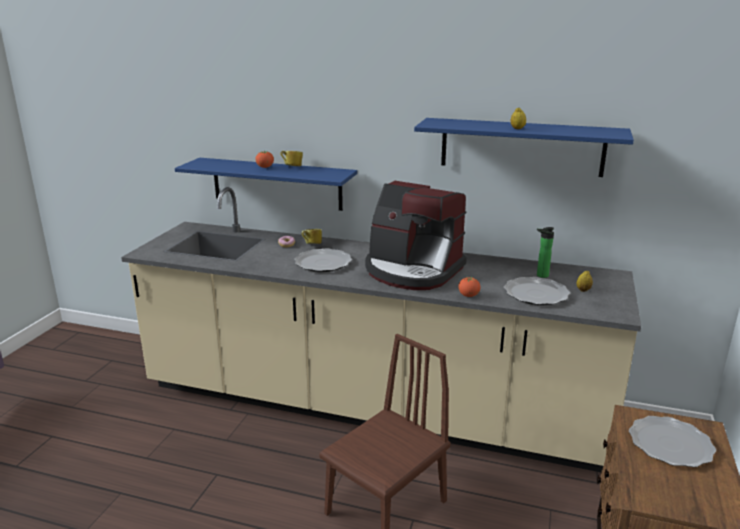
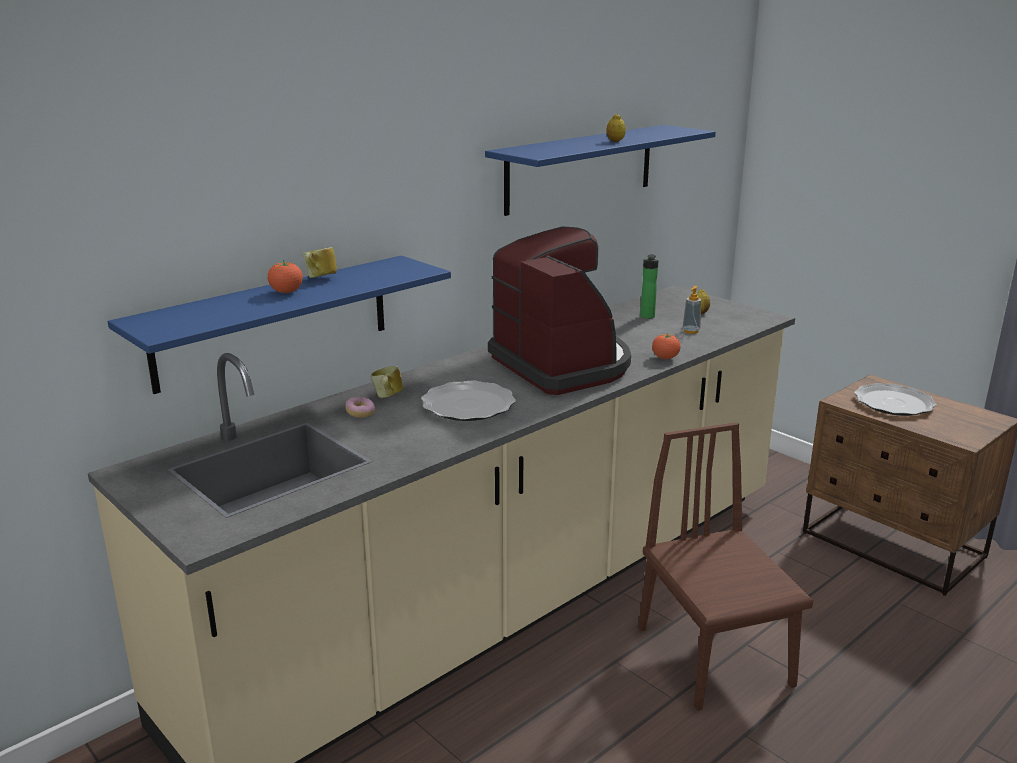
camera: 60 degrees left, 0 degrees up
(412, 271) = (562, 365): coffee machine -> coffee machine turned 90 degrees counterclockwise
(536, 294) = (691, 331): plate -> soap dispenser

